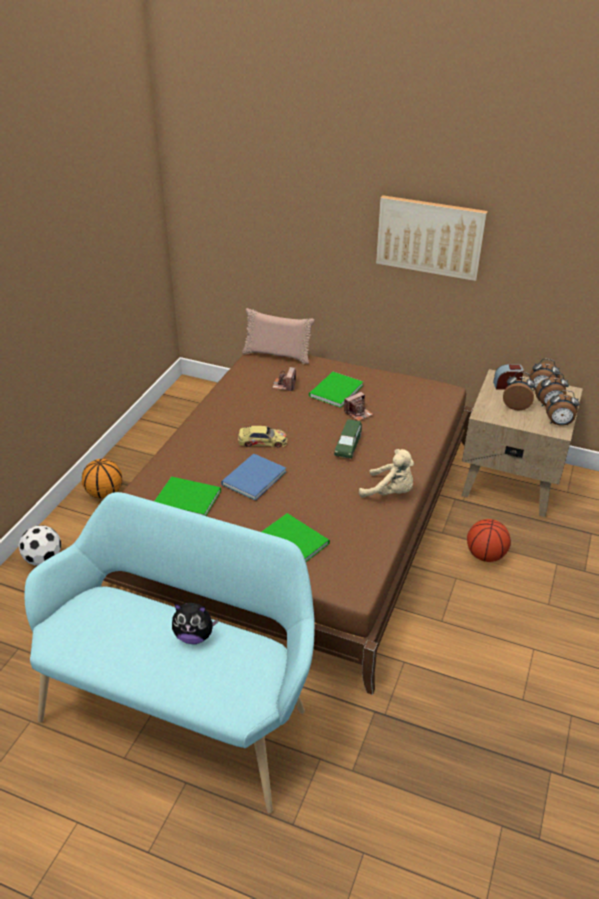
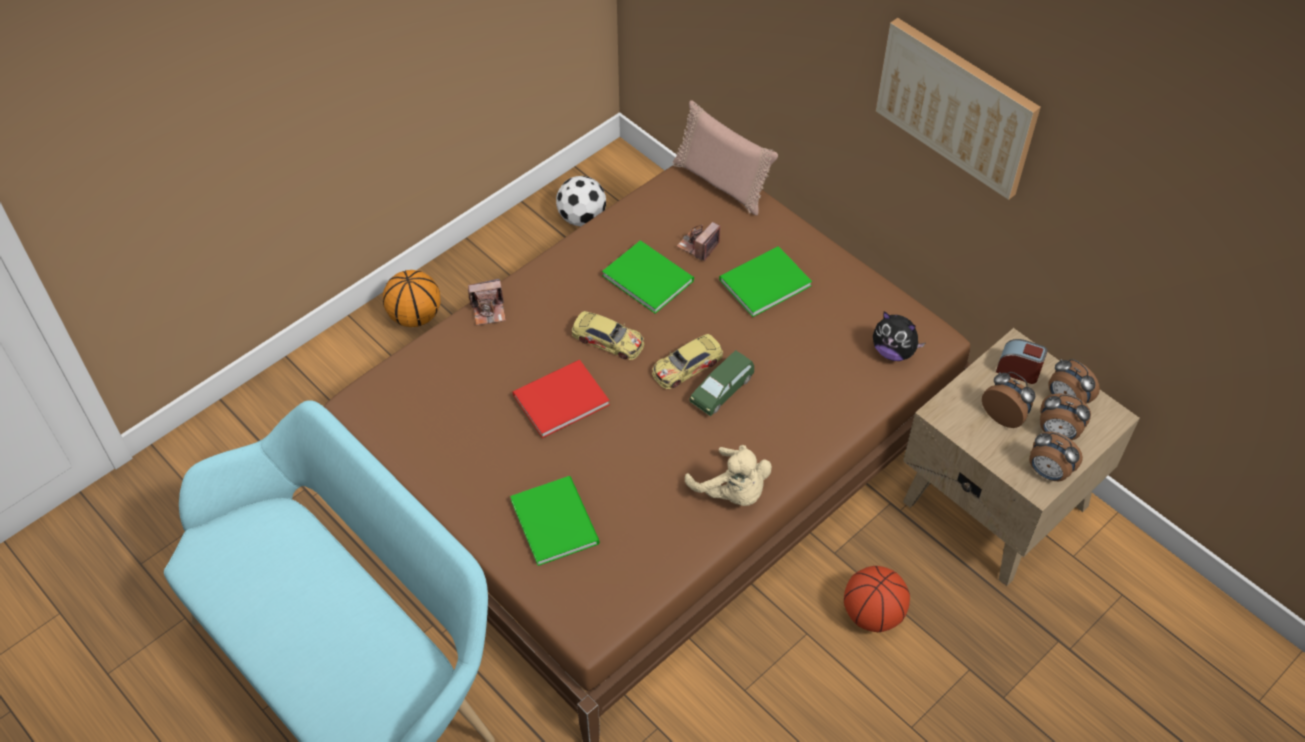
camera: 25 degrees right, 15 degrees up
(44, 559) = (296, 393): football -> football (582, 217)
(186, 497) = (459, 399): green book -> green book (647, 276)
(194, 636) = (351, 618): plush toy -> plush toy (893, 351)
(251, 478) = (557, 399): blue book -> red book
(319, 440) = (687, 365): none -> toy car
(358, 413) = (771, 336): camera -> camera (488, 310)

